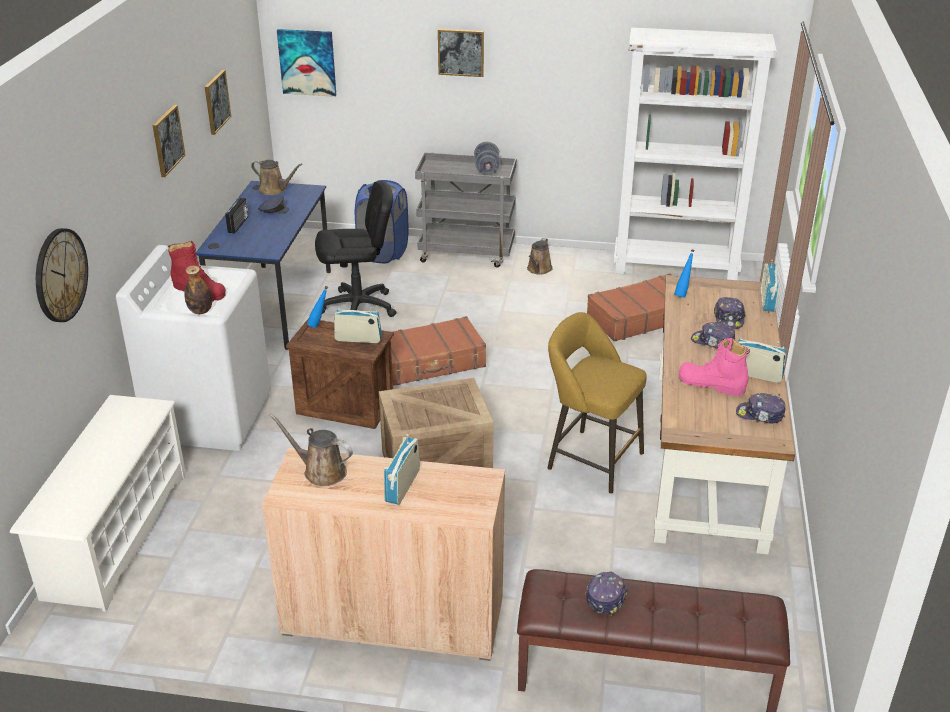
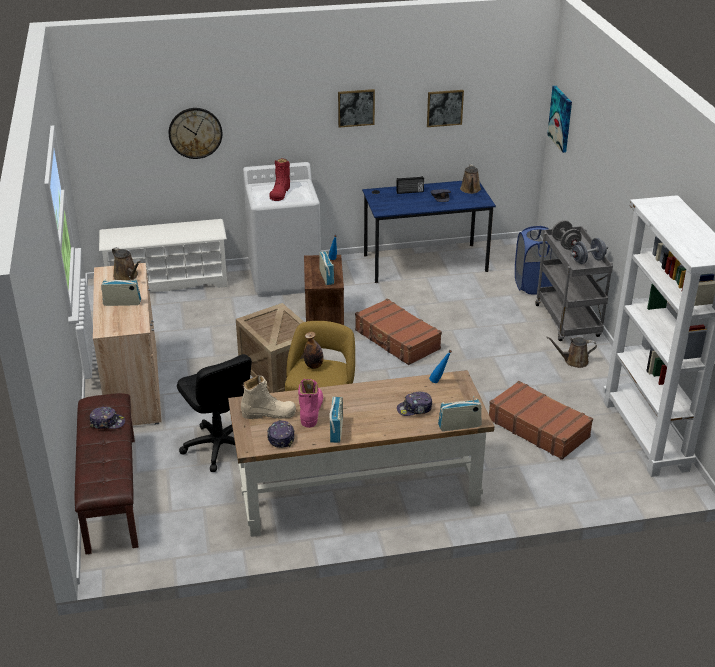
camera: 70 degrees right, 0 degrees up
(200, 311) = (257, 199): bottle -> bottle (314, 366)
(321, 471) = (127, 276): brown watering can -> brown watering can turned 135 degrees clockwise
(358, 308) = (447, 295): black office chair -> black office chair (219, 447)
(445, 172) = (565, 244): none -> grey dumbbell
(461, 52) = (612, 157): picture -> none
(708, 415) = (269, 413): none -> beige boot
(712, 342) = (373, 405): cap -> none

